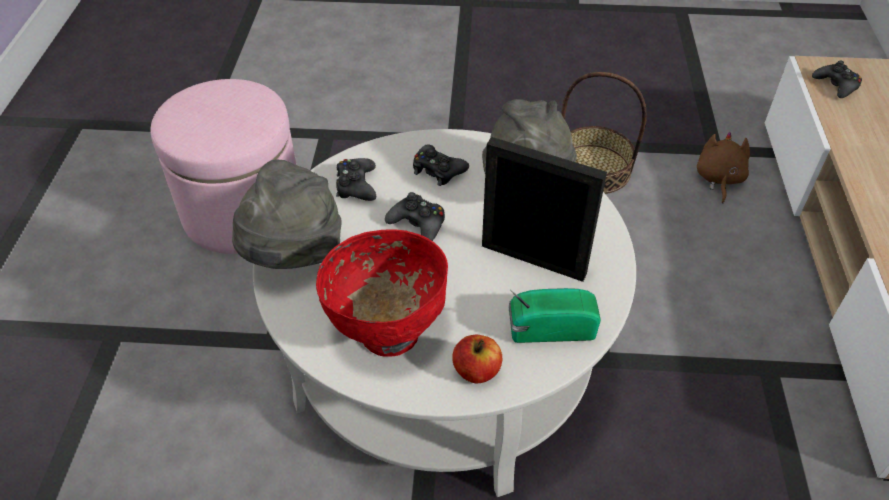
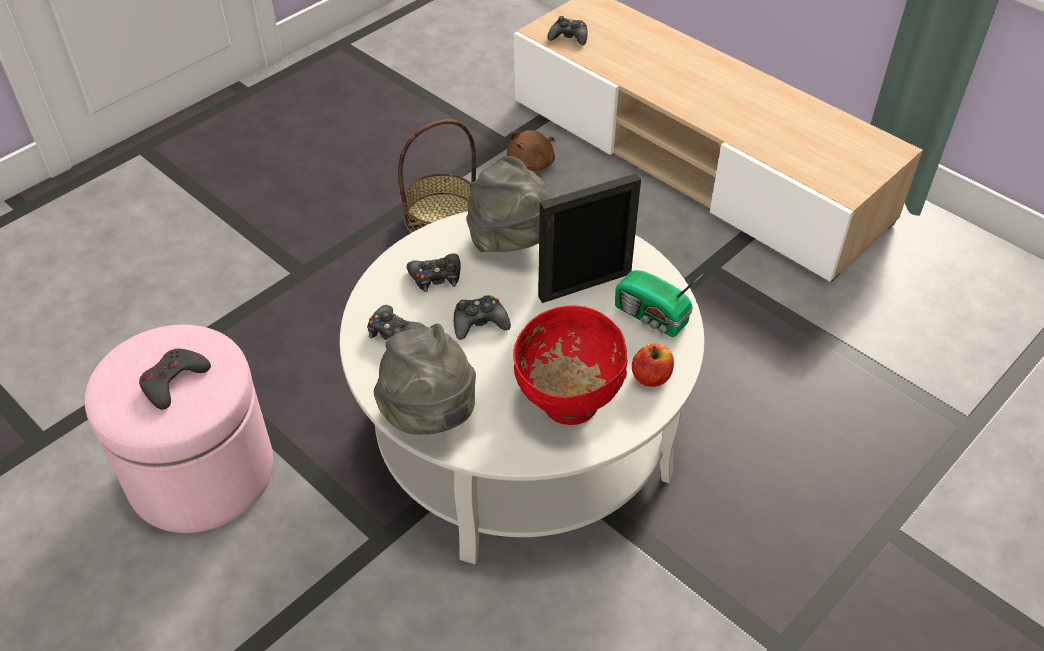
camera: 50 degrees left, 0 degrees up
(218, 118) = (173, 381): none -> grey game controller
(548, 327) = (652, 317): radio -> radio turned 90 degrees counterclockwise
(718, 179) = (532, 163): brown plush toy -> brown plush toy turned 105 degrees counterclockwise

